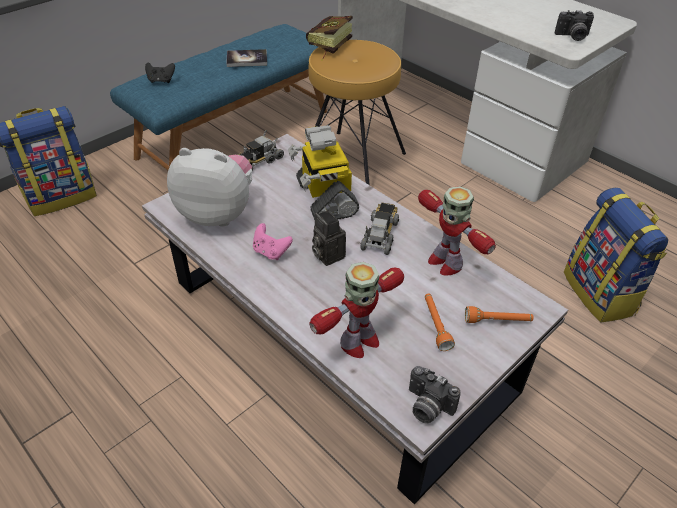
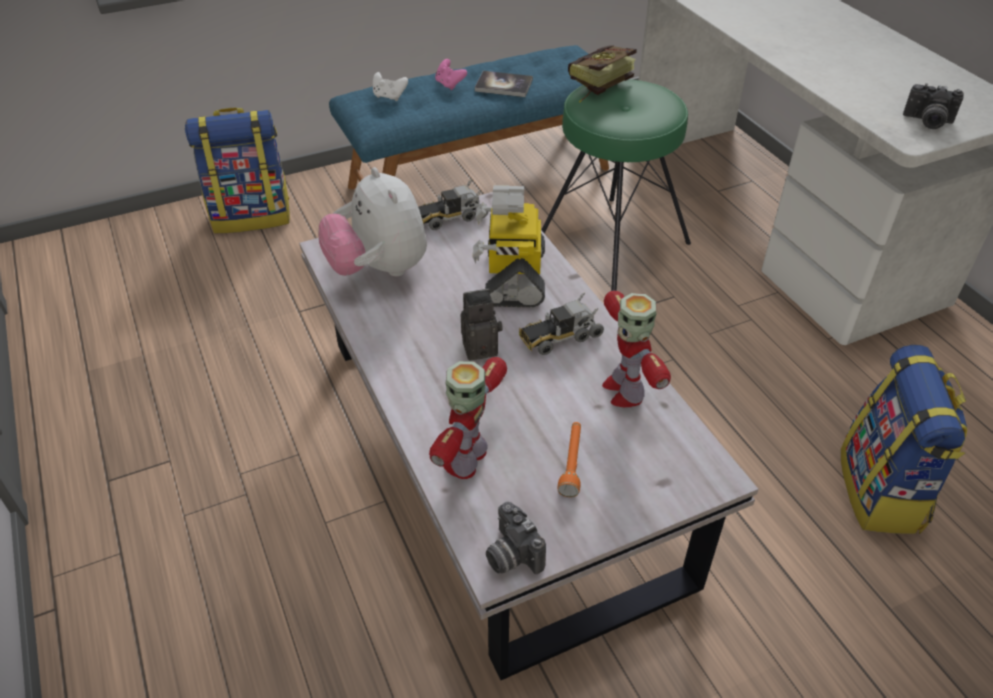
camera: 20 degrees right, 0 degrees up
(161, 81) = (389, 97): black game controller -> white game controller
(218, 213) = (378, 269): plush toy -> plush toy turned 150 degrees counterclockwise
(271, 252) = (417, 328): pink game controller -> pink game controller (449, 84)
(326, 255) = (481, 346): camera -> camera turned 90 degrees clockwise
(351, 163) = (611, 243): brown stool -> green stool
(358, 342) = (467, 459): toy robot -> toy robot turned 135 degrees clockwise
(380, 234) = (560, 336): toy truck -> toy truck turned 150 degrees counterclockwise
(497, 321) = (654, 479): orange flashlight -> none

